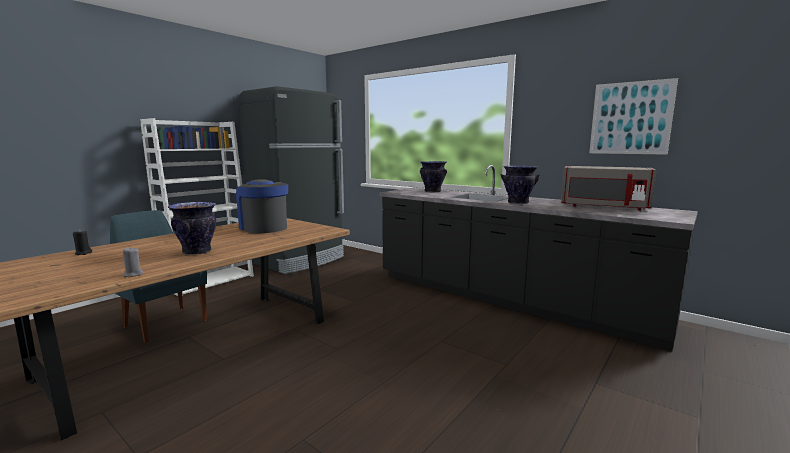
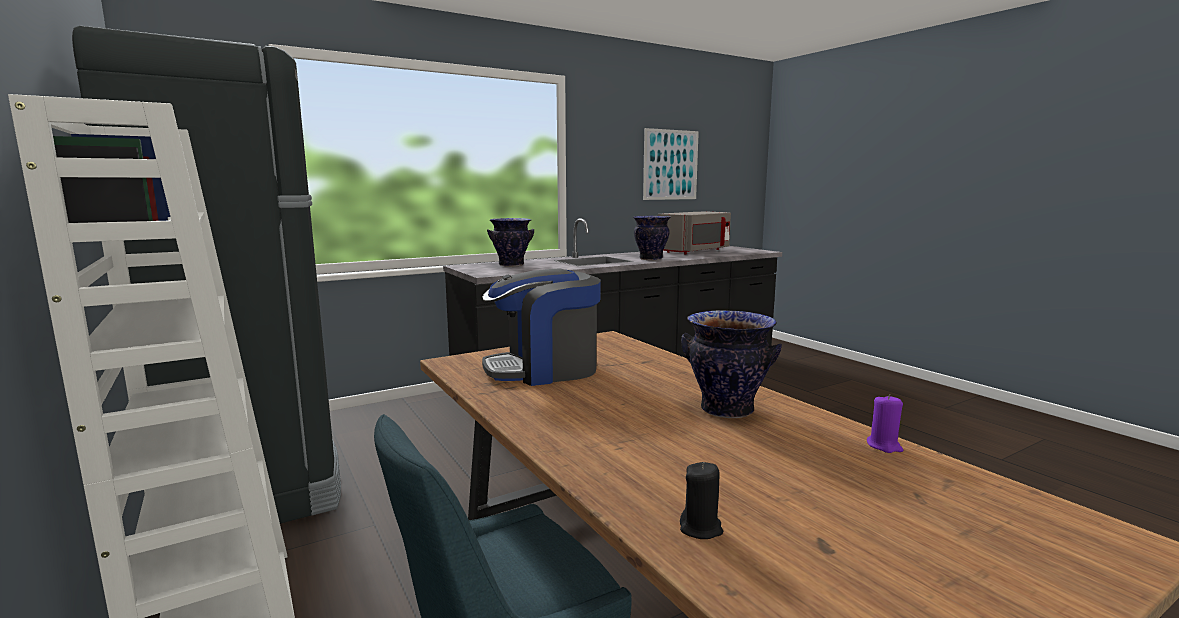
camera: 70 degrees left, 0 degrees up
(133, 274) = (884, 446): grey candle -> purple candle

